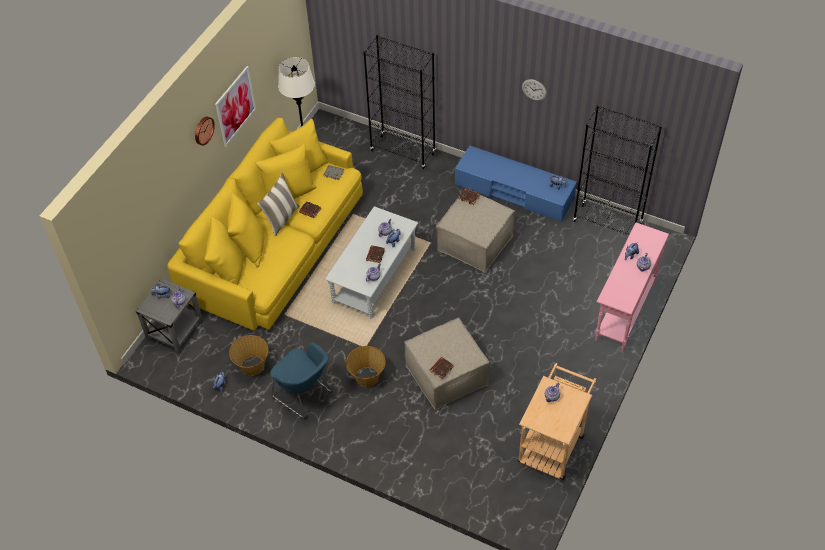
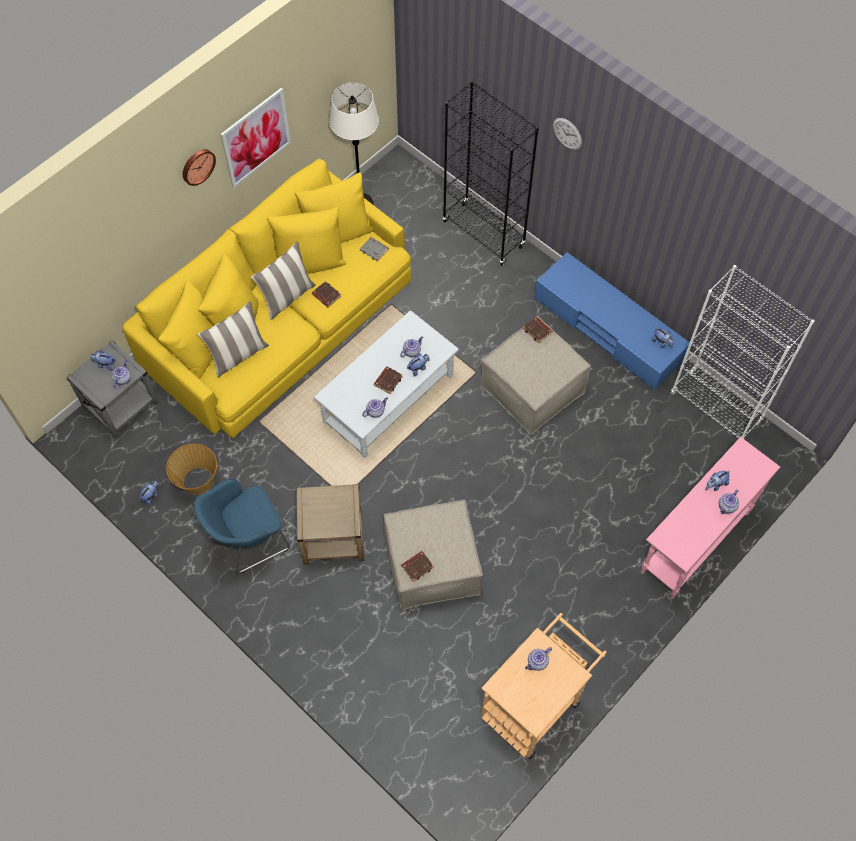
camera: 15 degrees right, 10 degrees up
(259, 265) = (238, 354): none -> pillow
(305, 396) = (247, 541): blue armchair -> blue armchair turned 90 degrees clockwise
(367, 377) = (332, 538): basket -> beige side table
(534, 89) = (658, 215): wall clock -> wall clock (567, 133)
(607, 223) = (715, 408): black bookcase -> white bookcase

